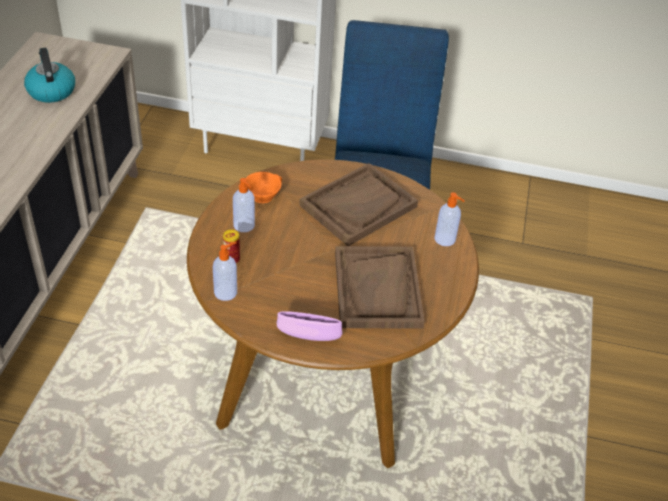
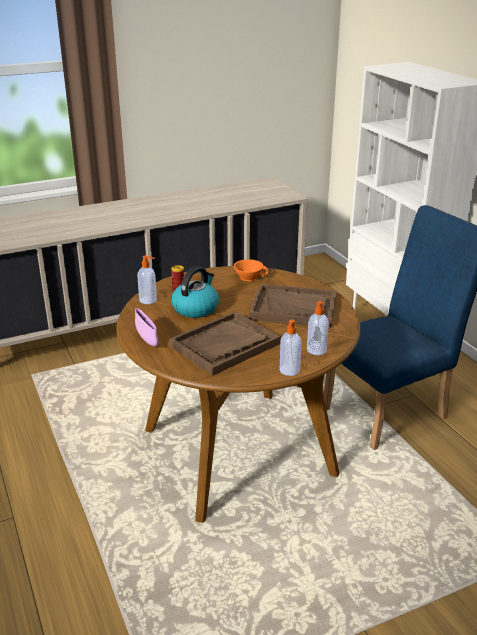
camera: 55 degrees right, 15 degrees down
(51, 91) = (233, 198): kettle -> kettle (196, 308)
(244, 226) = (213, 283): soap dispenser -> soap dispenser (289, 371)

